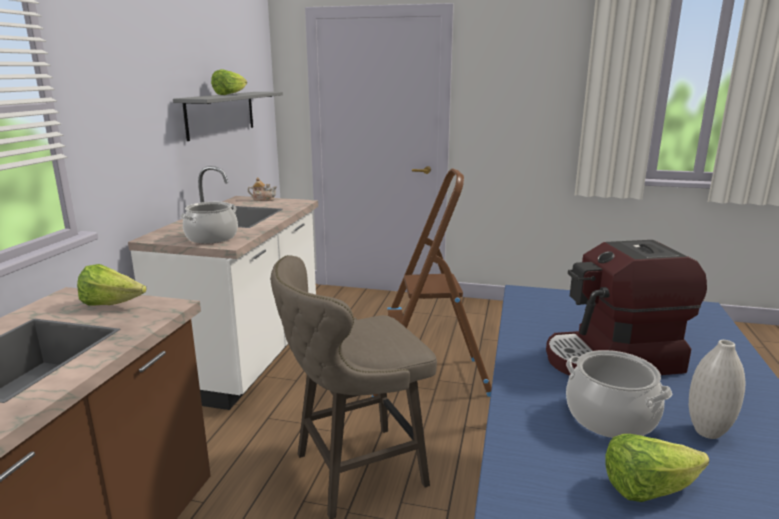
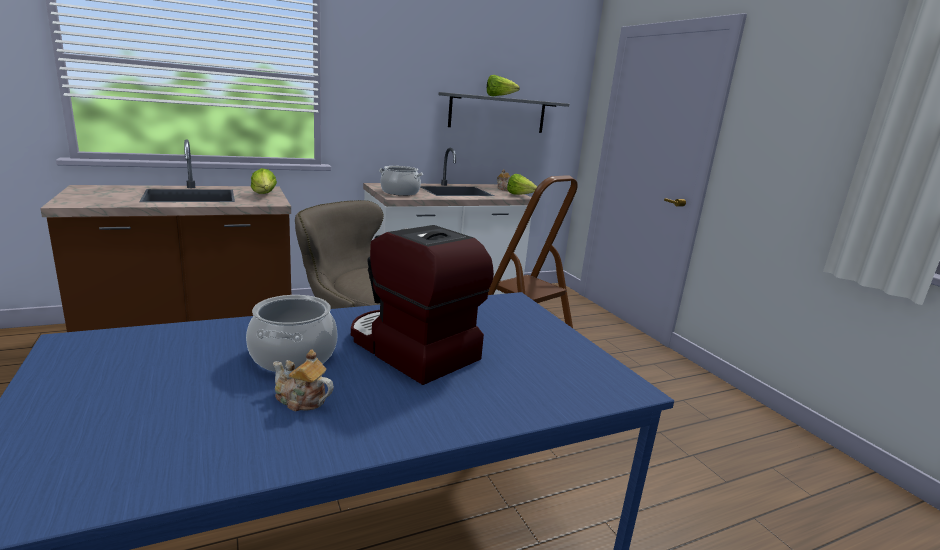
camera: 50 degrees right, 0 degrees up
(647, 489) = (185, 378): lettuce -> lettuce (520, 195)
(707, 432) = (301, 400): white vase -> teapot

